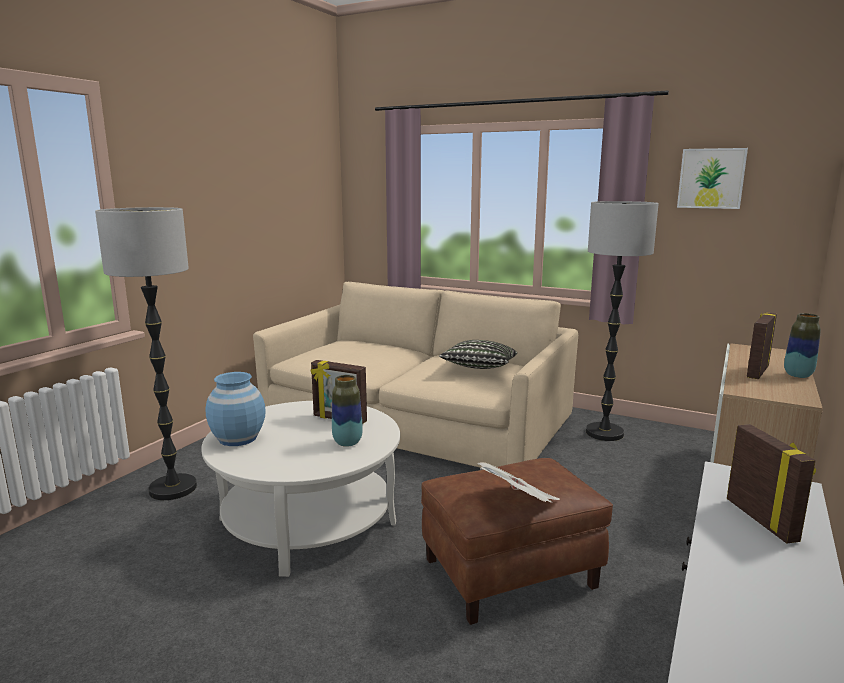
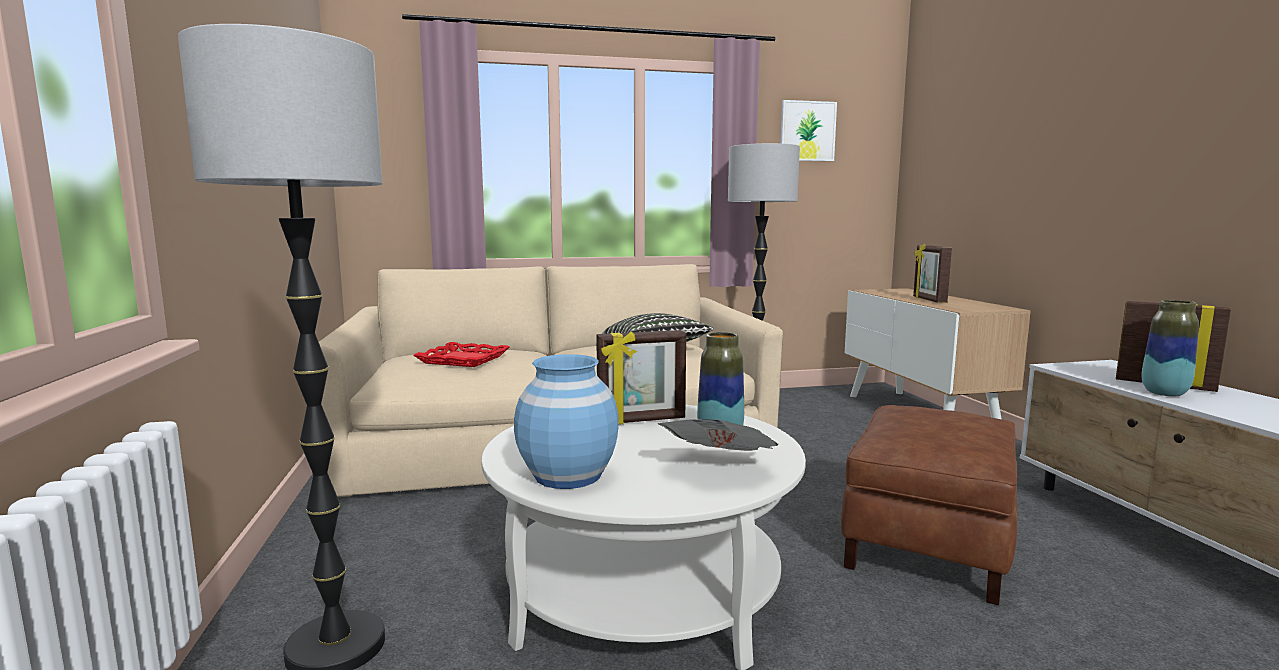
camera: 40 degrees left, 5 degrees down
(354, 351) = (464, 360): none -> red tray
(518, 503) = (981, 439): newspaper -> newspaper (719, 467)
(798, 375) = (954, 298): vase -> vase (1164, 393)

